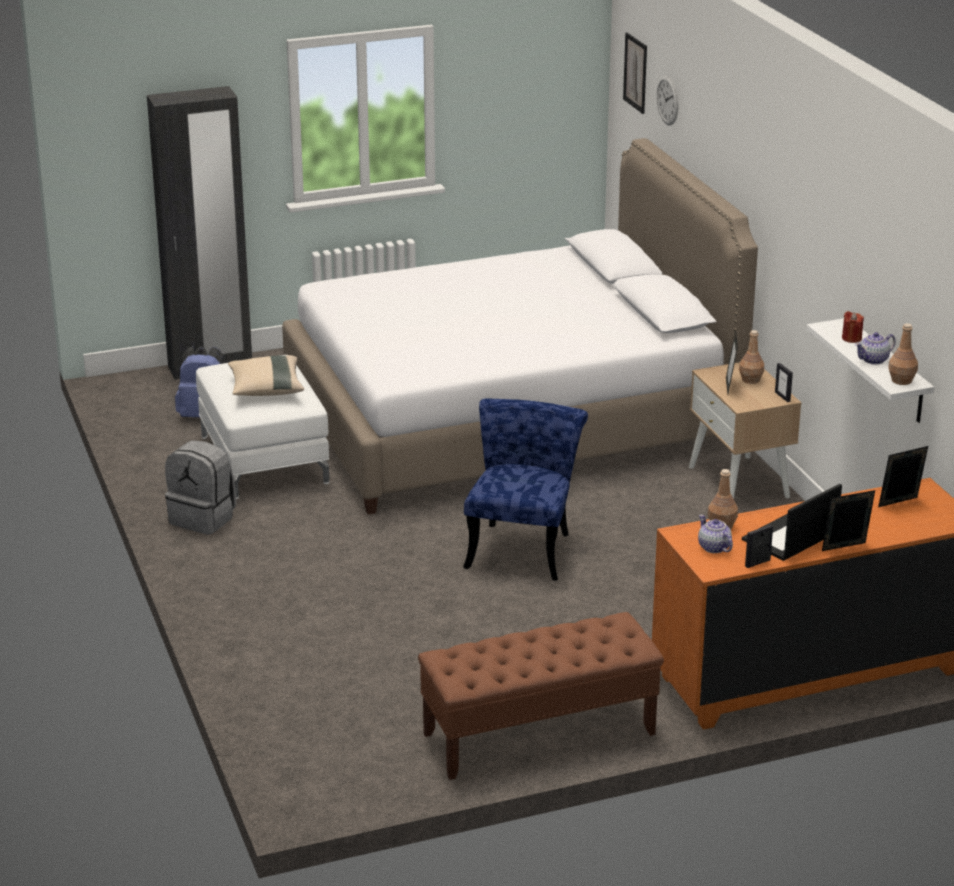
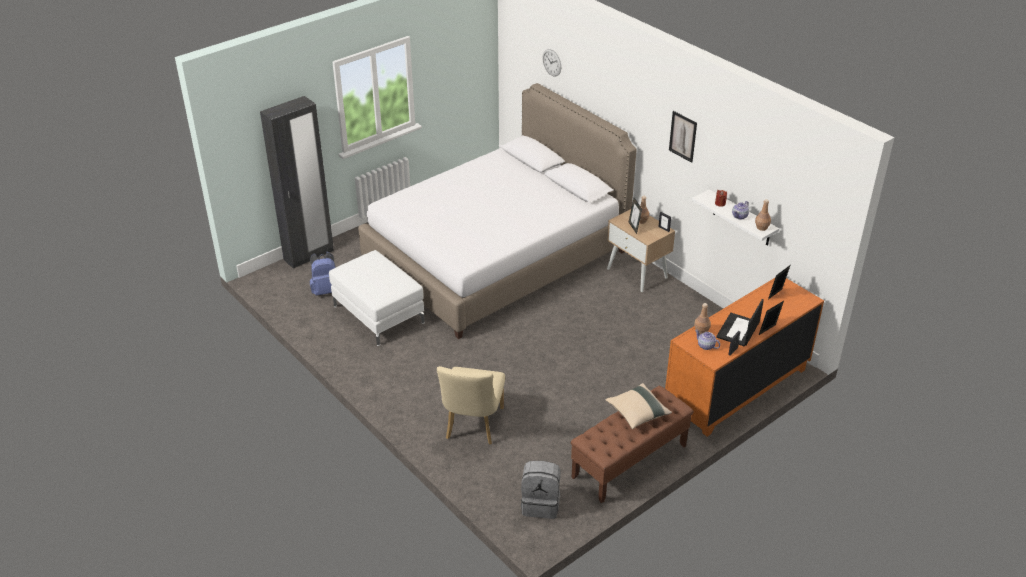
camera: 20 degrees left, 10 degrees up
(203, 518) = (369, 363): grey backpack -> grey backpack (541, 504)
(266, 389) = (381, 279): beige pillow -> beige pillow (637, 413)
(308, 632) = (472, 427): none -> beige chair
(523, 546) = (552, 341): blue chair -> none
(635, 73) = (522, 45): picture -> picture (683, 136)

